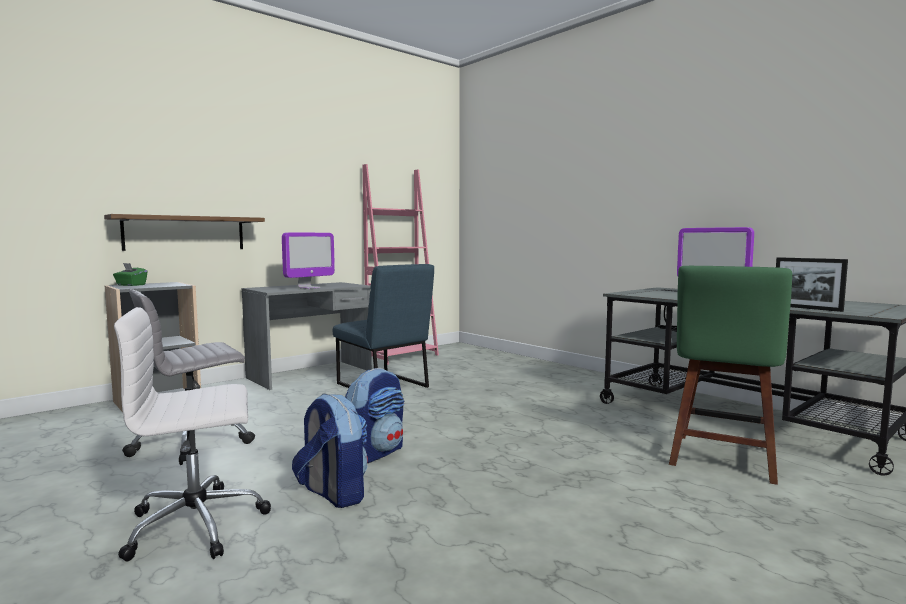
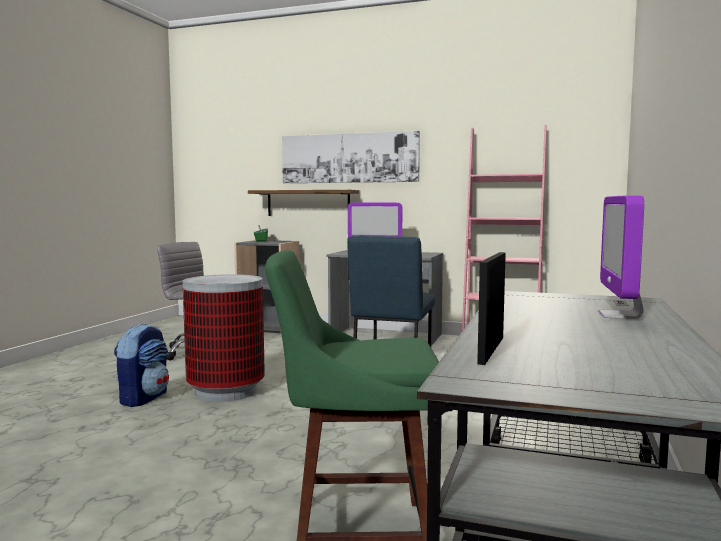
camera: 60 degrees right, 0 degrees up
(198, 524) = (88, 384): white office chair -> none
(238, 181) = (349, 158): none -> picture
(376, 452) = (226, 391): backpack -> trash can

